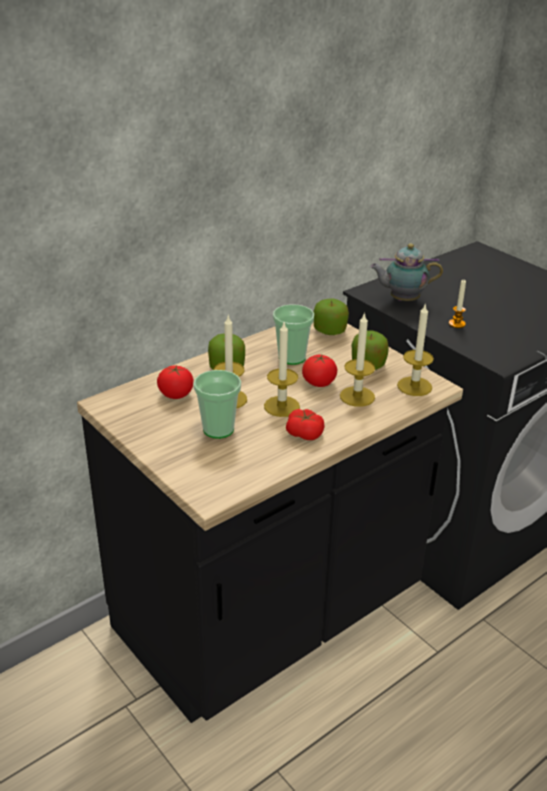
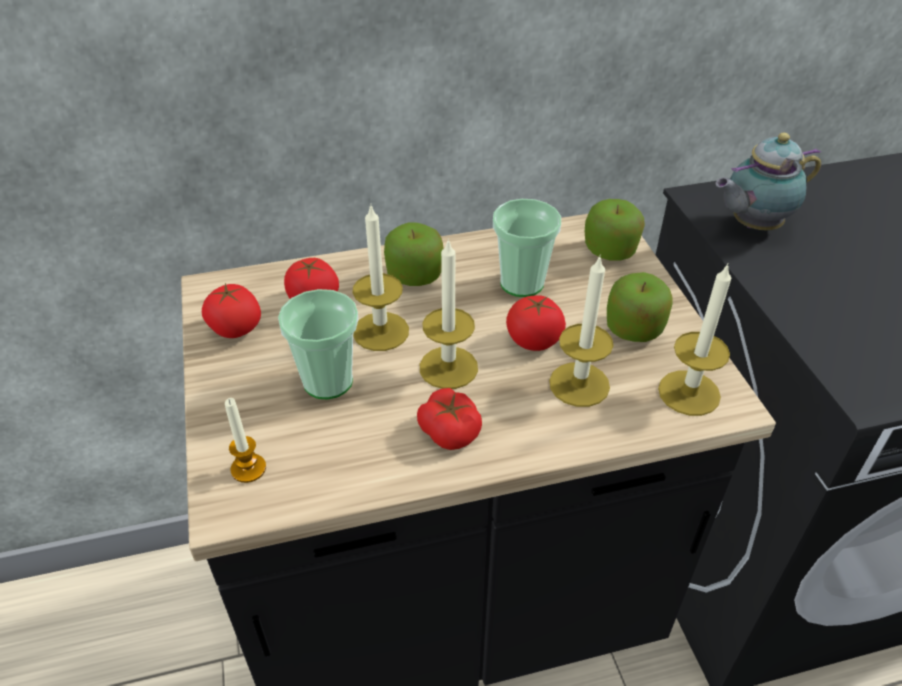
camera: 25 degrees right, 10 degrees up
(139, 419) = (236, 329): none -> tomato
(402, 300) = (752, 226): teapot -> teapot turned 45 degrees counterclockwise
(457, 324) = (824, 294): candle -> candle (248, 469)

